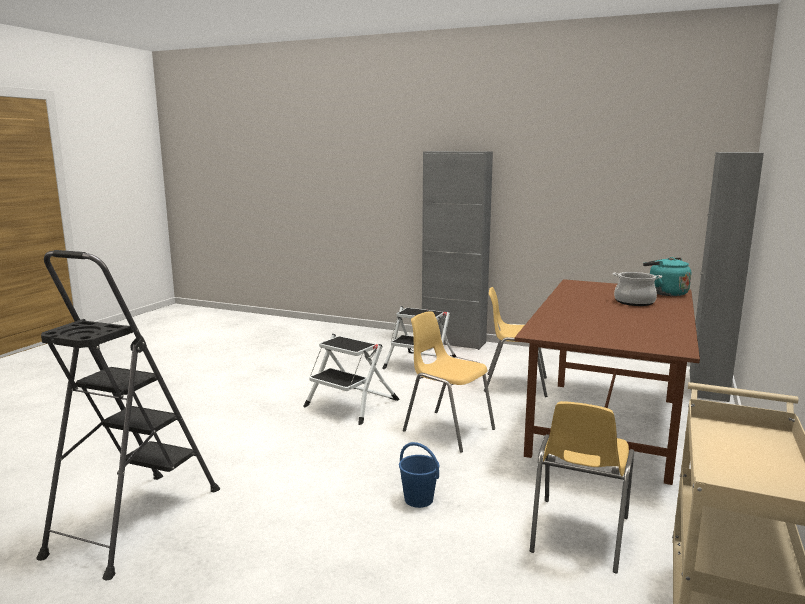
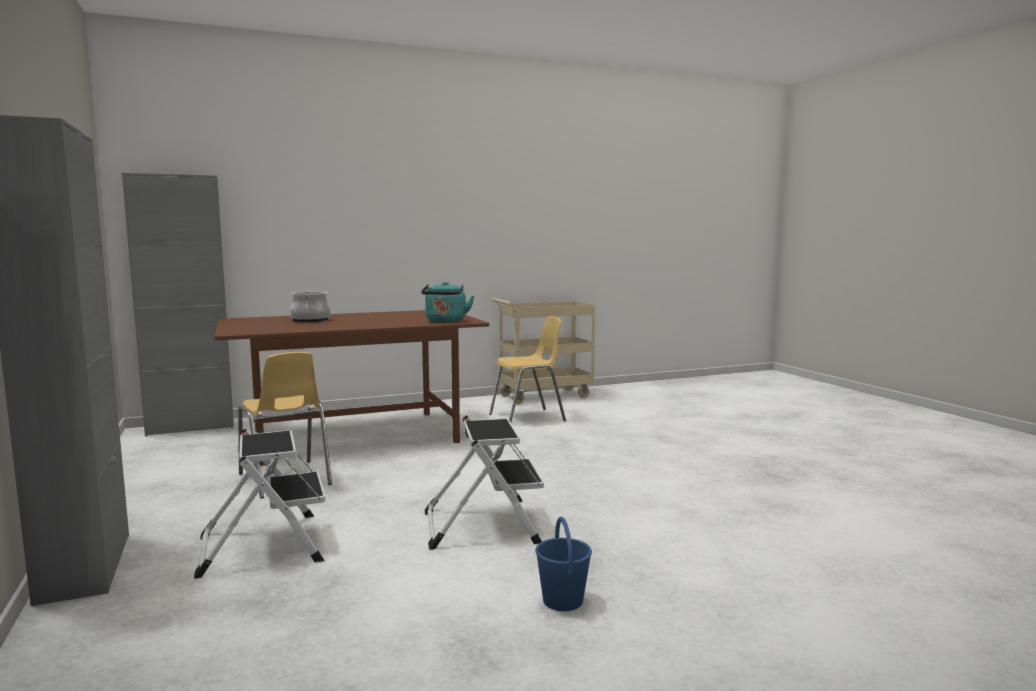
camera: 135 degrees left, 5 degrees down
(134, 521) = (809, 497): step ladder -> none
(418, 499) = (579, 448): blue bucket -> blue bucket (563, 601)
(447, 430) = (461, 470): yellow chair -> none
(665, 293) = (252, 319): turquoise kettle -> turquoise kettle (445, 321)

